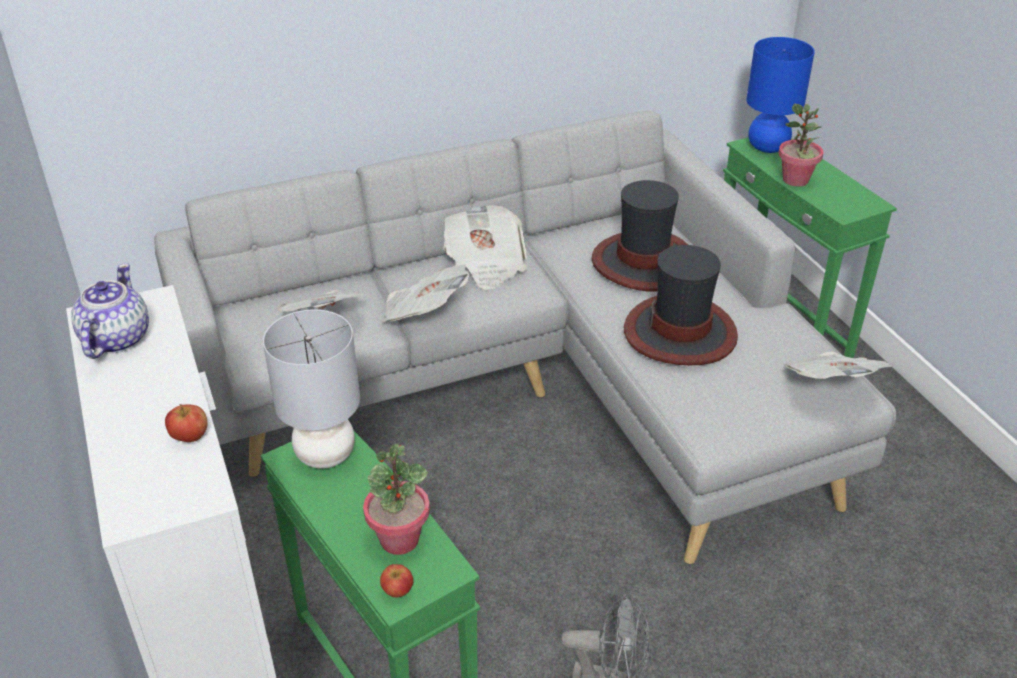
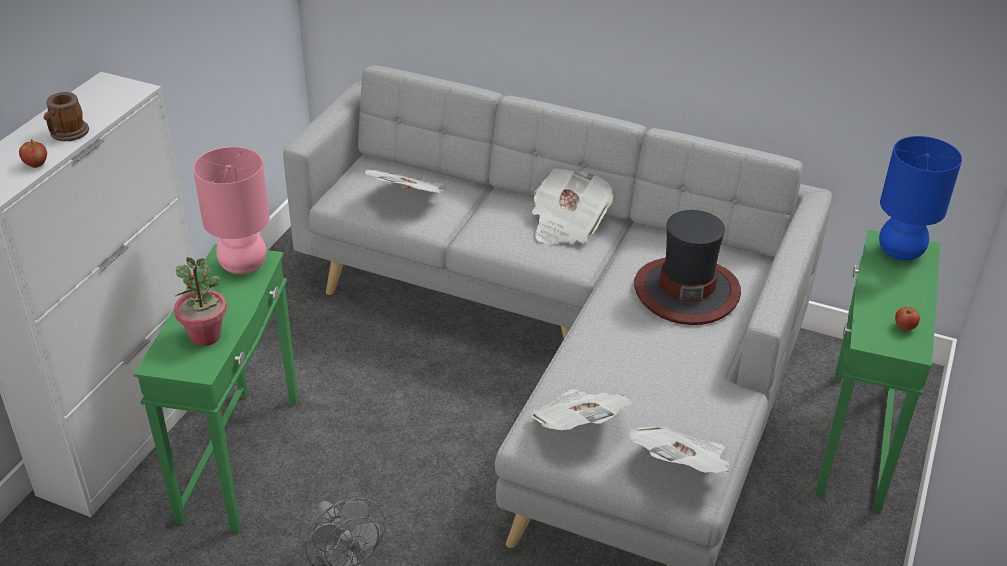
camera: 45 degrees right, 0 degrees up
(115, 339) = (90, 99): teapot -> none
(162, 387) = (67, 134): none -> mug
(324, 454) = (243, 265): grey table lamp -> pink table lamp
(397, 590) = (164, 360): apple -> apple (904, 327)
(424, 313) = (477, 232): newspaper -> newspaper (578, 426)
(680, 332) = (629, 356): hat -> none
(795, 180) = (875, 291): potted plant -> none

